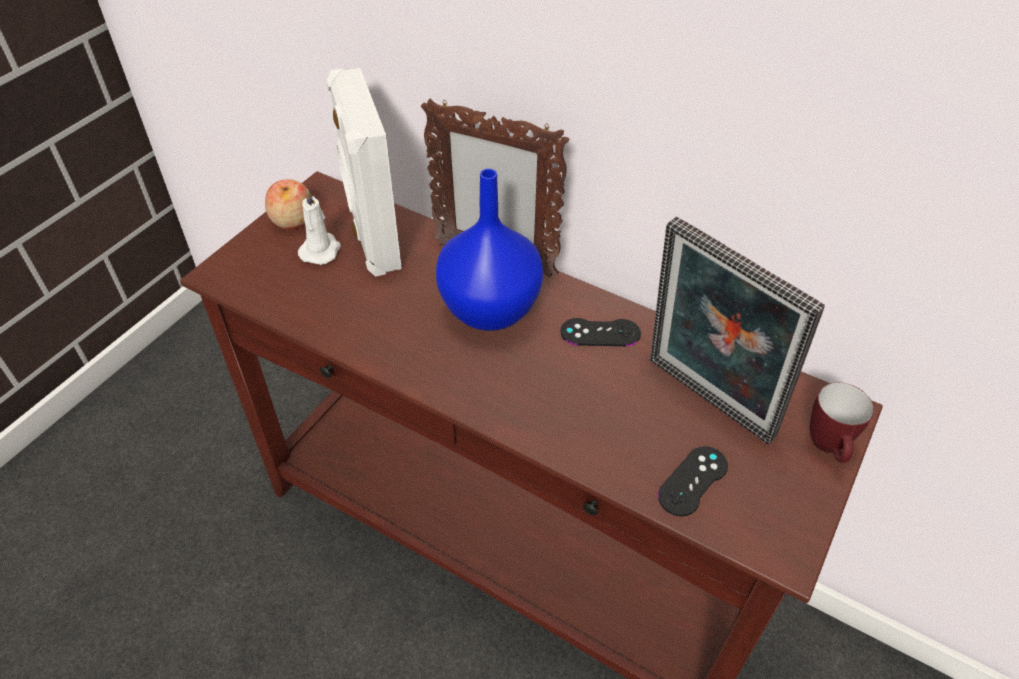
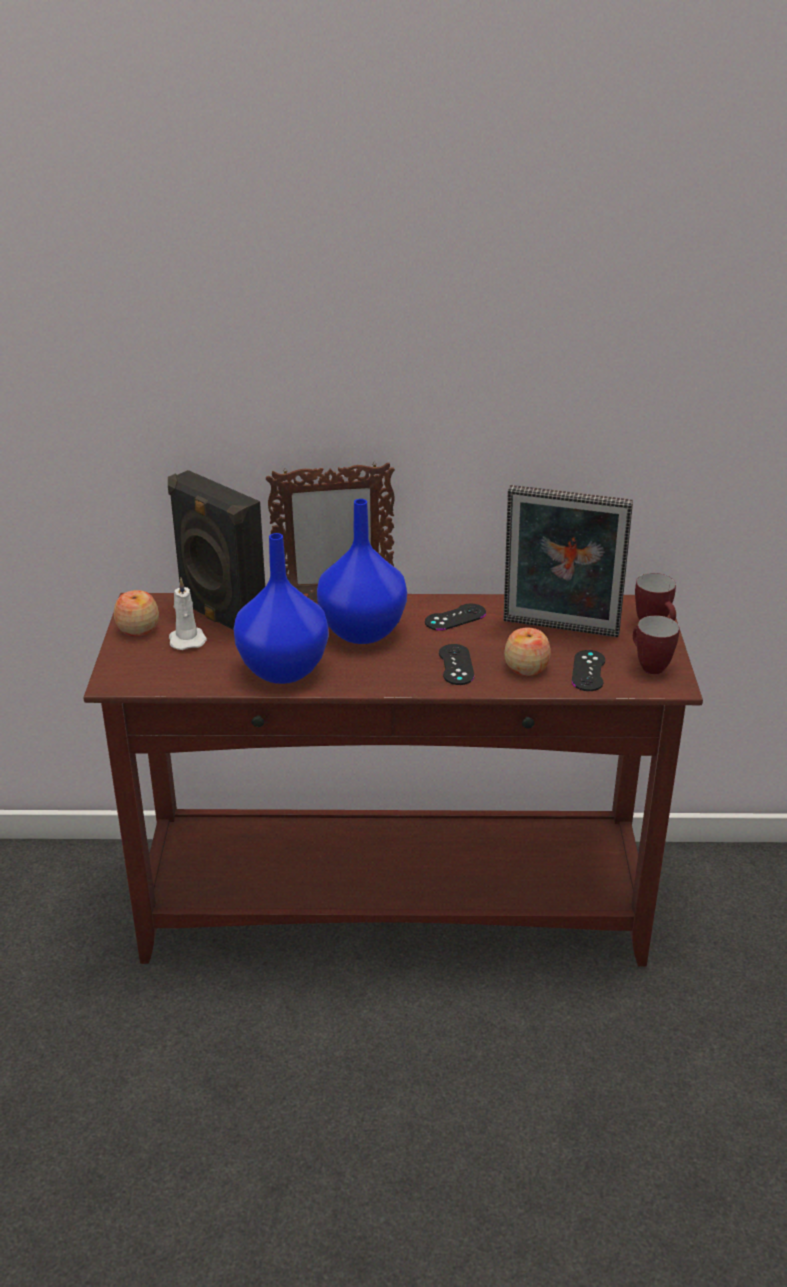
camera: 30 degrees left, 15 degrees down
(372, 237) = (221, 619): white speaker -> black speaker
(375, 326) = (284, 669): none -> blue vase
(548, 400) = (456, 665): none -> black game controller
(623, 441) = (526, 667): none -> apple
(774, 508) = (648, 666): none -> mug

